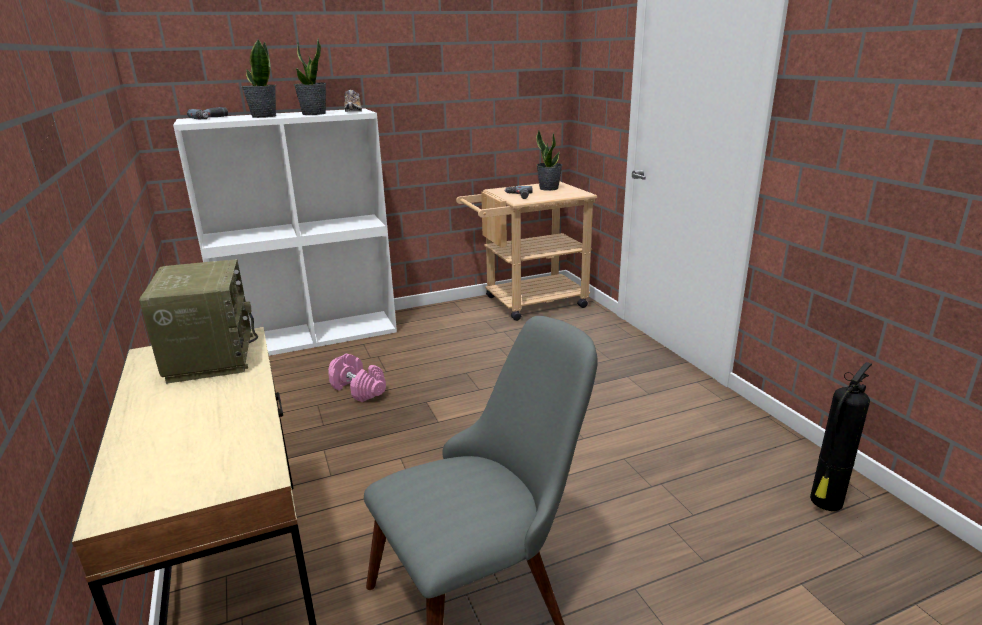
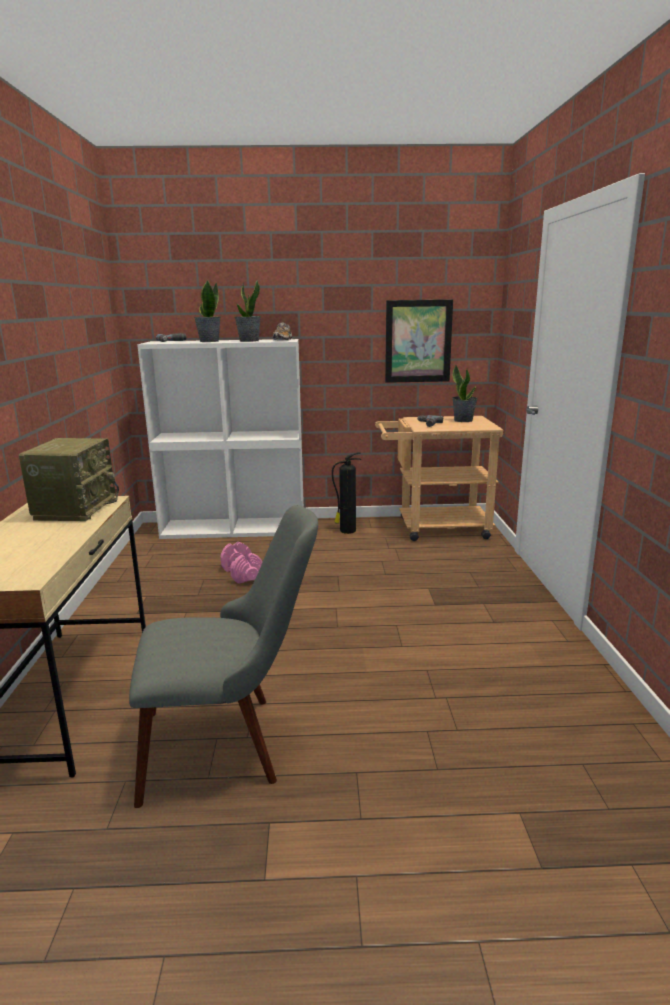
camera: 20 degrees right, 5 degrees down
(493, 105) = (418, 341): none -> picture
(825, 502) = (604, 752): fire extinguisher -> fire extinguisher (346, 531)

